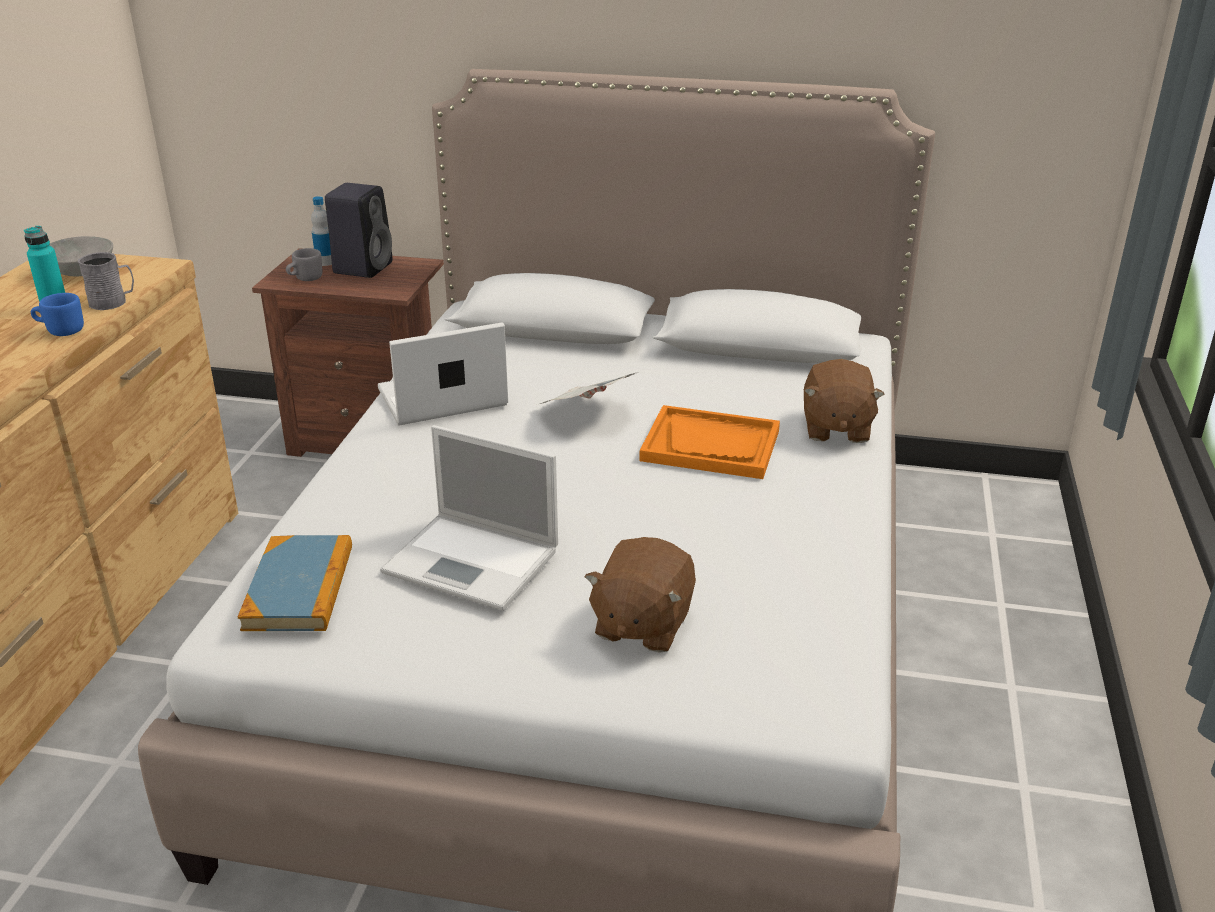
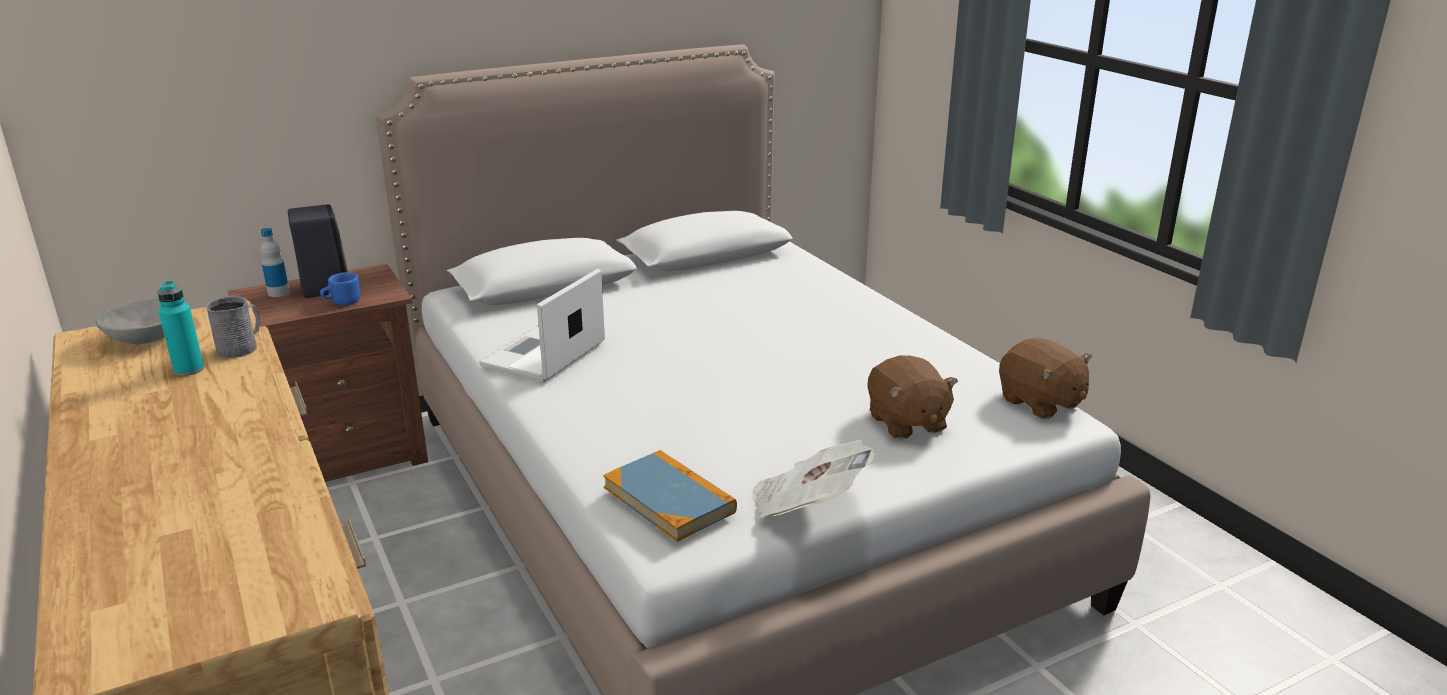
camera: 40 degrees left, 5 degrees down
(61, 331) = (238, 381): blue mug -> blue mug (342, 303)
(305, 279) = (283, 310): grey mug -> none
(474, 562) = (757, 433): laptop -> none
(585, 413) = (666, 329): newspaper -> newspaper (808, 505)
(711, 445) = (777, 318): orange tray -> none
(835, 428) = (829, 285): brown plush toy -> brown plush toy (1040, 403)

